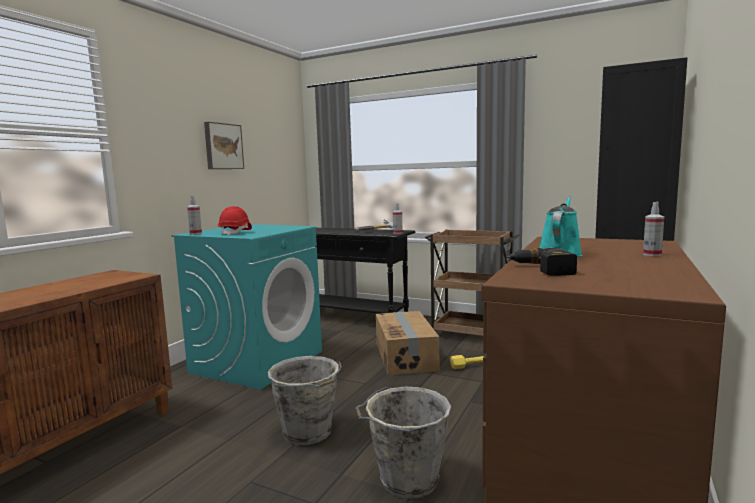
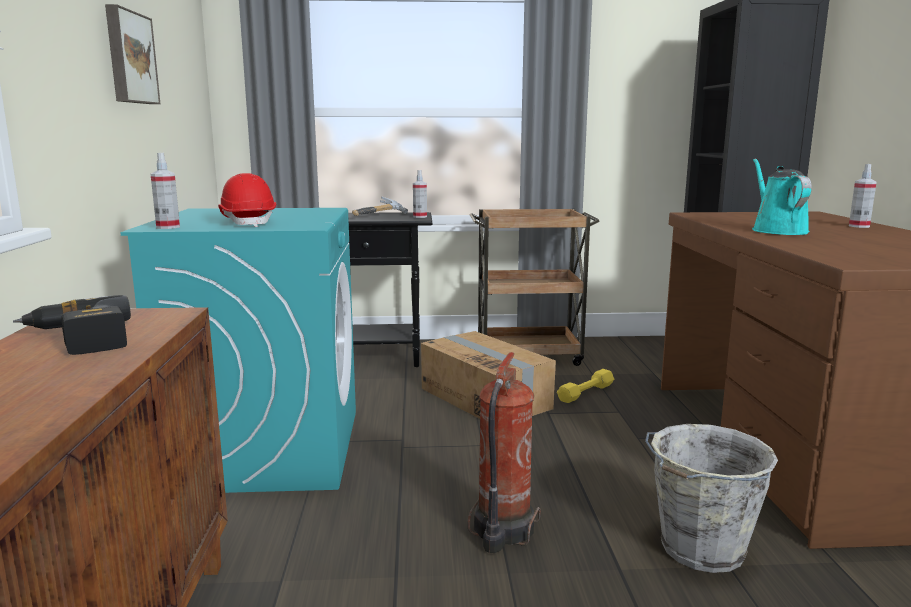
camera: 30 degrees left, 5 degrees up
(308, 433) = (501, 530): grey bucket -> fire extinguisher
(541, 269) = (830, 248): power drill -> power drill (78, 340)

